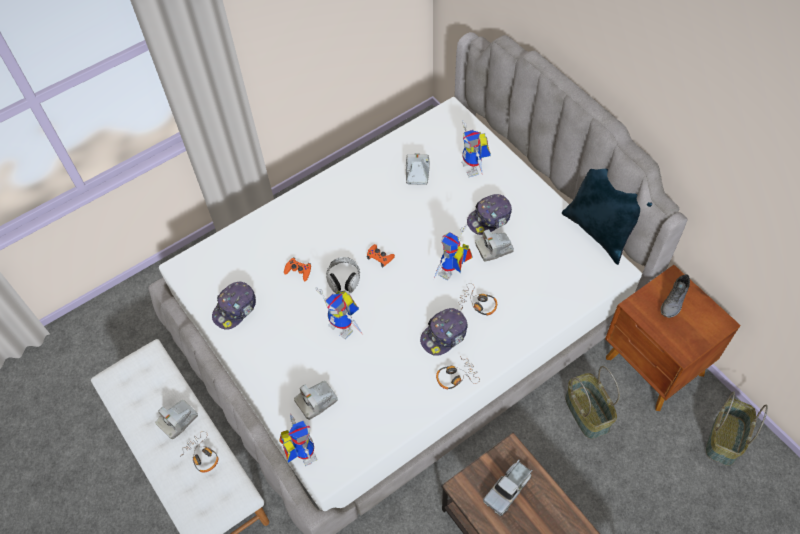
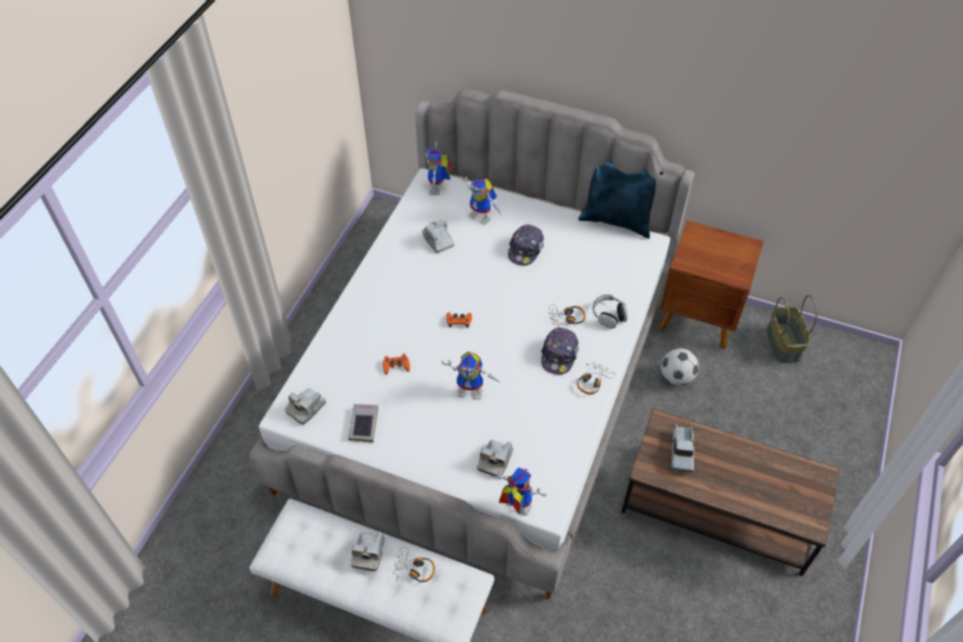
camera: 35 degrees left, 5 degrees down
(235, 309) = (363, 424): cap -> book
(343, 279) = (441, 353): headphones -> headphones (609, 315)
(451, 273) = (528, 305): toy robot -> toy robot (438, 189)
(494, 248) = (547, 270): camera -> camera (306, 408)
(588, 413) = (676, 377): basket -> football
(674, 300) = (707, 245): grey shoe -> none

